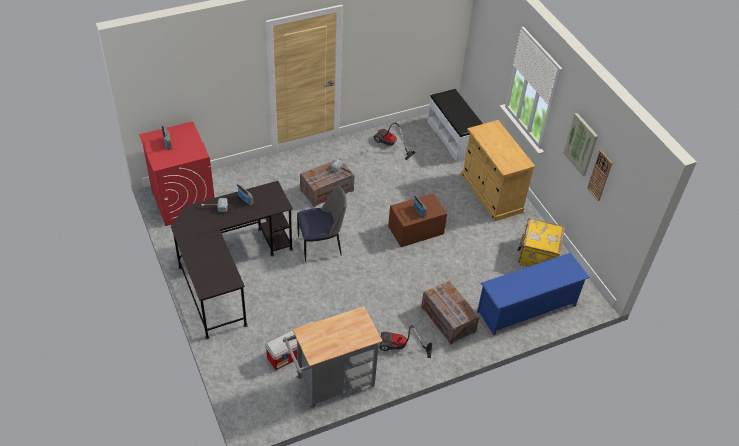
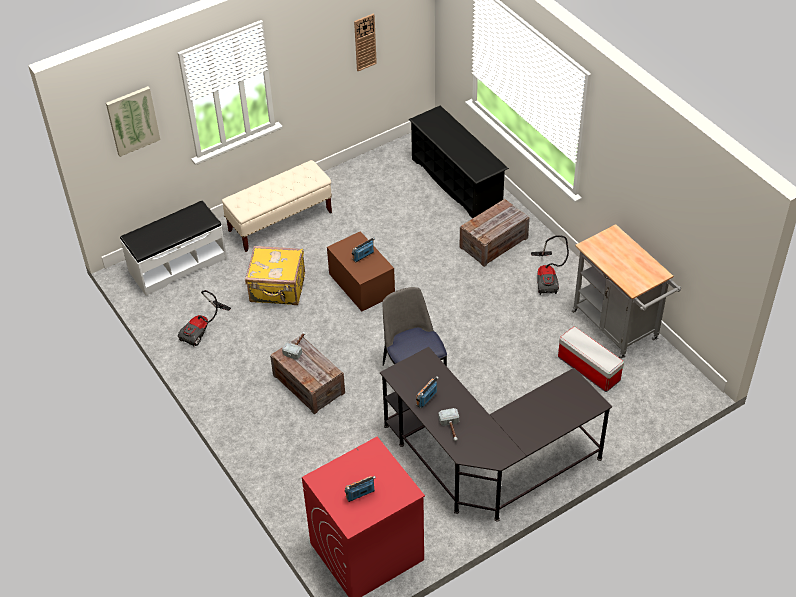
camera: 95 degrees left, 0 degrees up
(491, 193) = (280, 221): beige cabinet -> beige bench
(527, 308) = (457, 182): blue shoe rack -> black shoe rack
(537, 254) = (373, 177): yellow suitcase -> yellow suitcase (278, 289)
(581, 144) = (327, 48): picture -> picture (132, 120)

